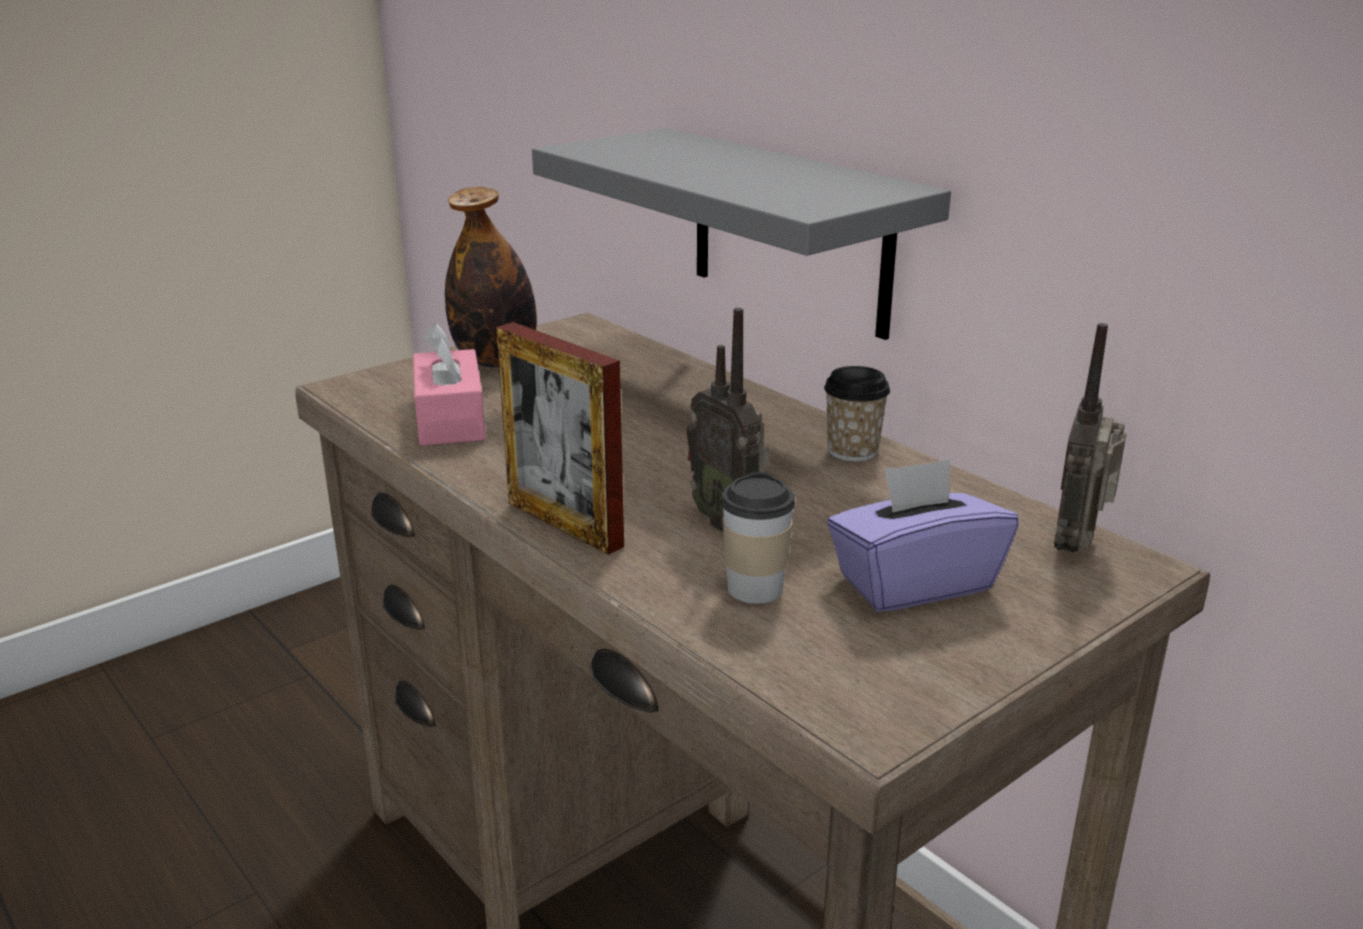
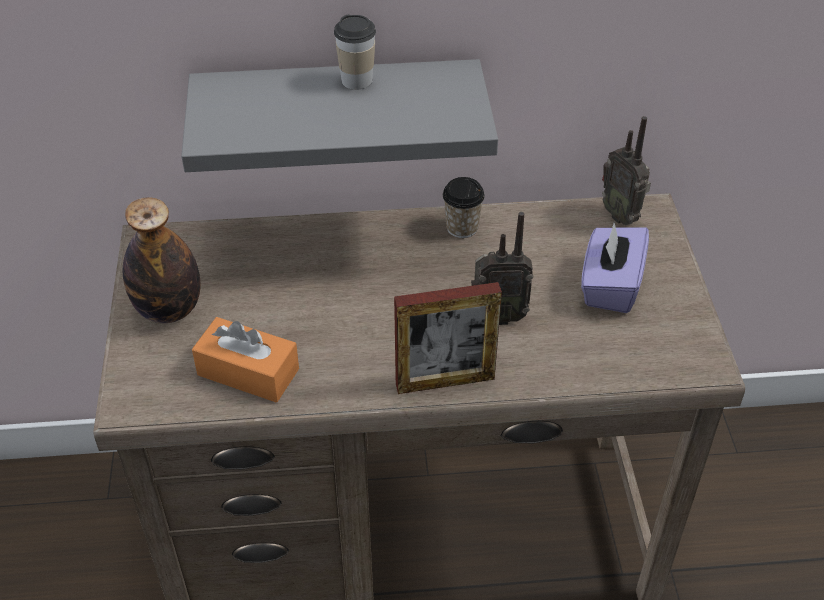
camera: 55 degrees left, 20 degrees up
(450, 419) = (248, 372): pink tissue box -> orange tissue box
(755, 589) = (573, 342): cup -> cup (357, 80)

